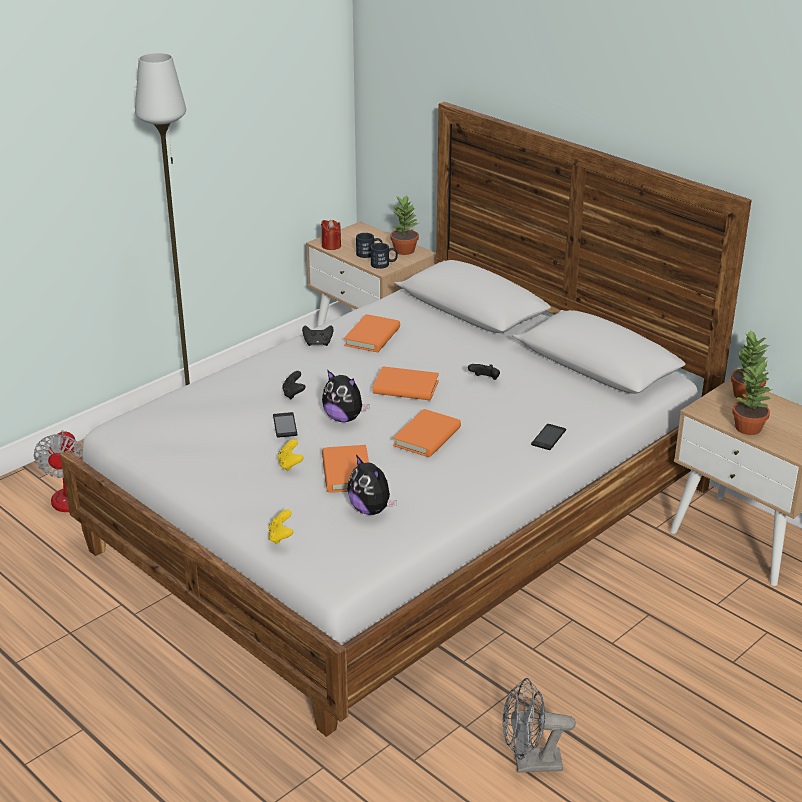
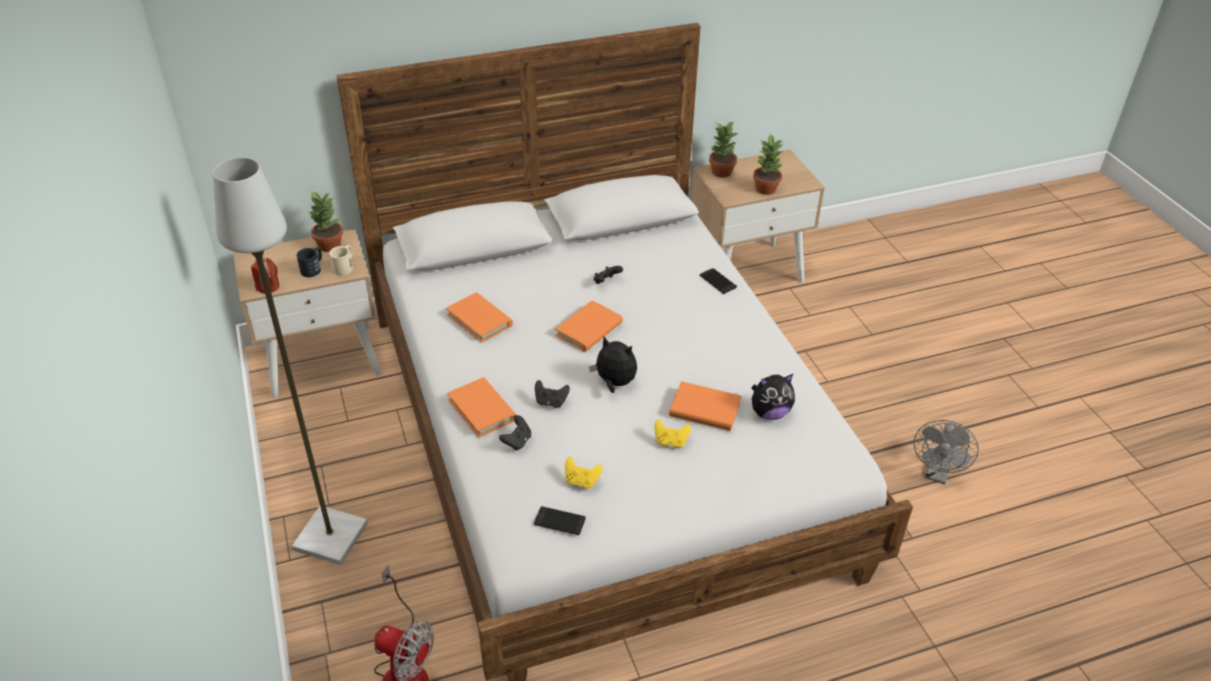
camera: 65 degrees left, 10 degrees up
(281, 537) = (786, 481): yellow game controller -> yellow game controller (581, 481)
(285, 425) = (605, 424): phone -> phone (559, 521)
(318, 343) = (463, 358): black game controller -> black game controller (517, 441)
(344, 418) = (614, 383): plush toy -> plush toy turned 120 degrees counterclockwise
(384, 264) = (345, 266): black mug -> beige mug
(427, 437) = (677, 344): orange book -> orange book (482, 410)

